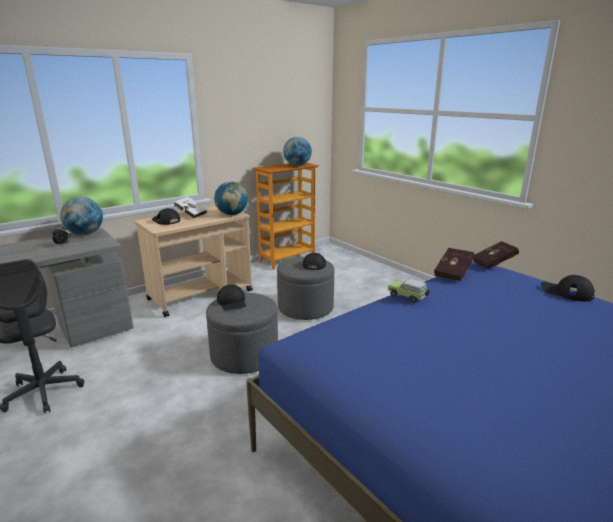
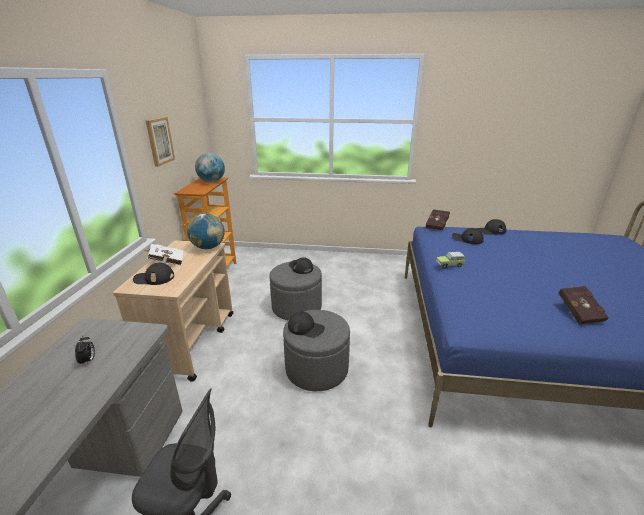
camera: 45 degrees left, 5 degrees up
(85, 234) = (84, 334): globe -> none
(245, 118) = (159, 141): none -> picture
(454, 273) = (435, 239): red book -> red book (577, 312)
(500, 286) = (467, 239): none -> black cap

